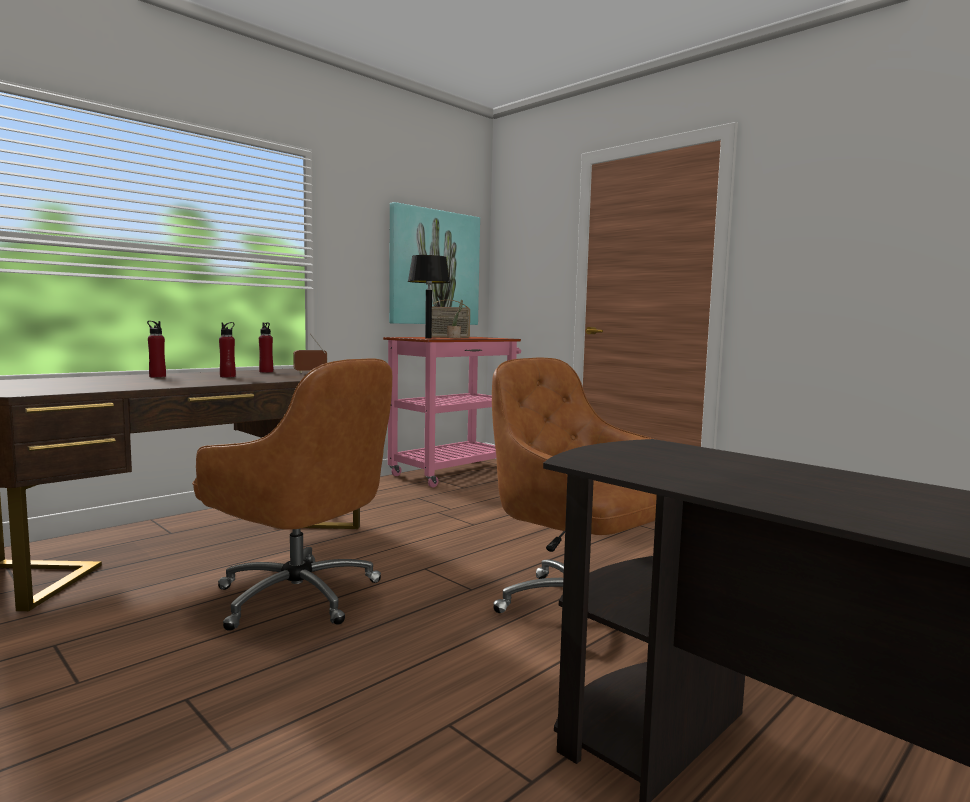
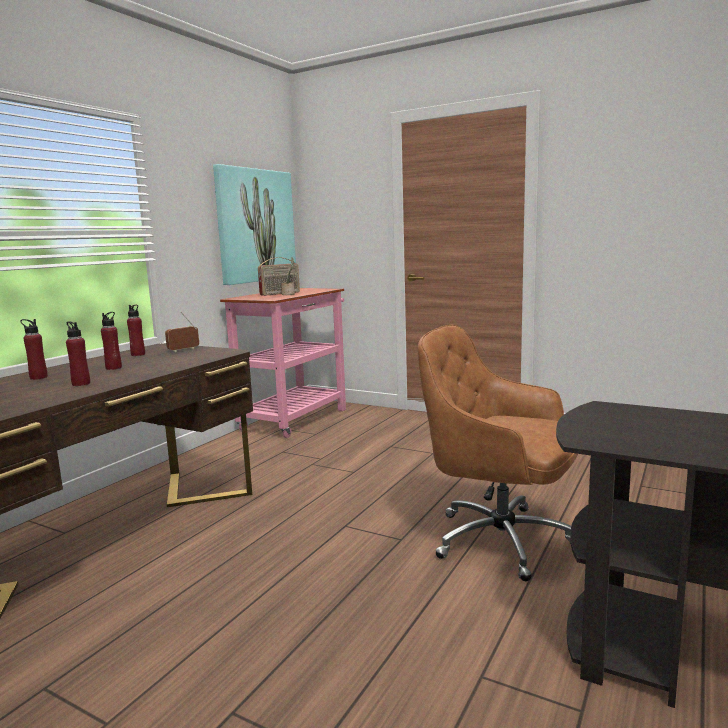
camera: 15 degrees left, 5 degrees up
(180, 382) = (81, 384): none -> red bottle
(296, 596) = (251, 579): brown office chair -> none
(428, 338) = (269, 298): black table lamp -> none

